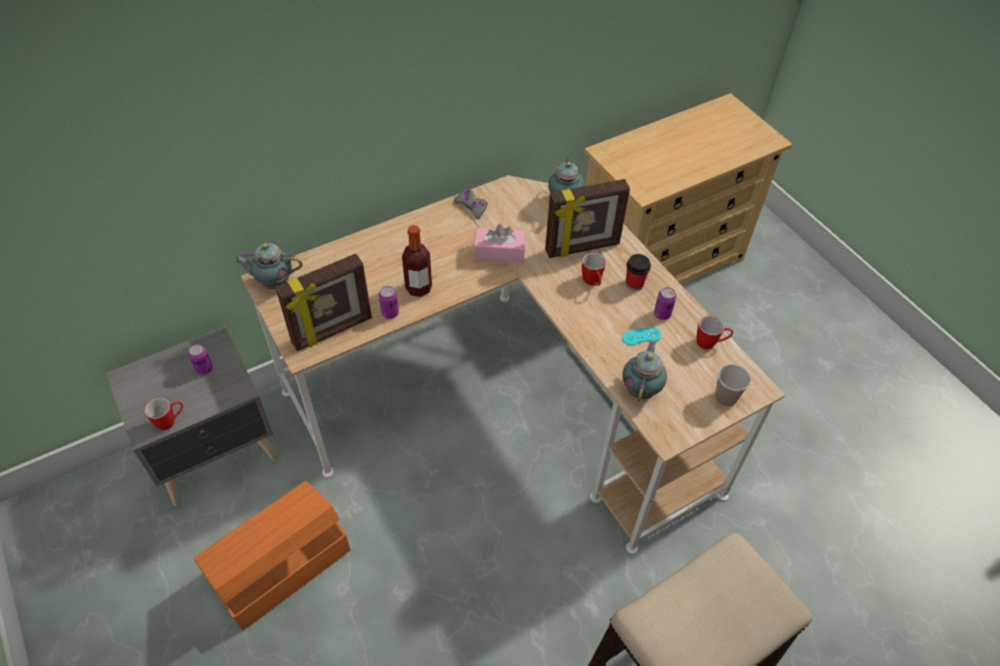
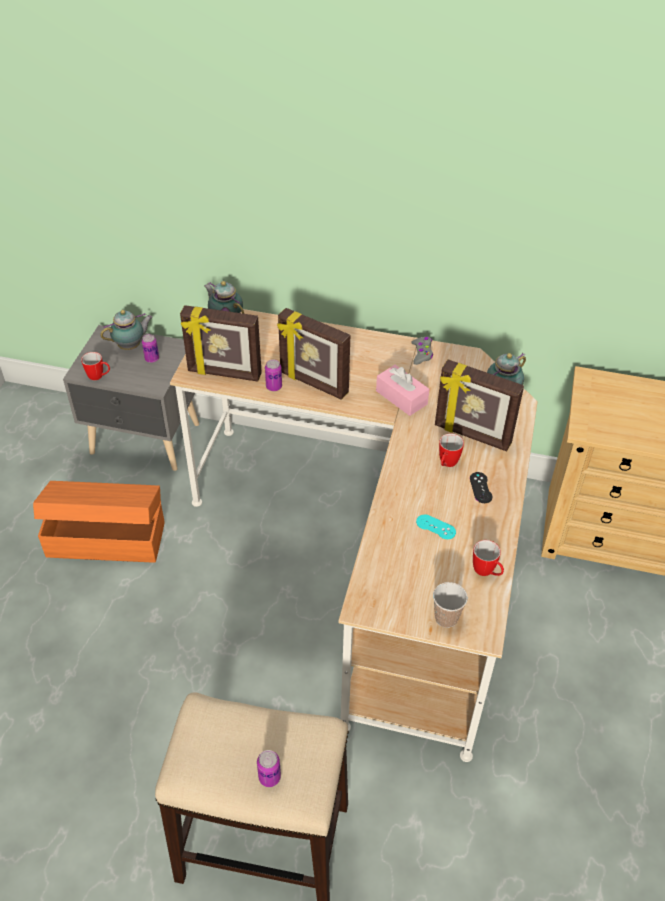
camera: 45 degrees right, 5 degrees down
(418, 288) = (313, 383): bottle -> picture frame
(634, 284) = (480, 487): cup -> black game controller
(641, 389) = (386, 561): teapot -> teapot (131, 346)
(662, 314) = (474, 524): can -> can (269, 777)

